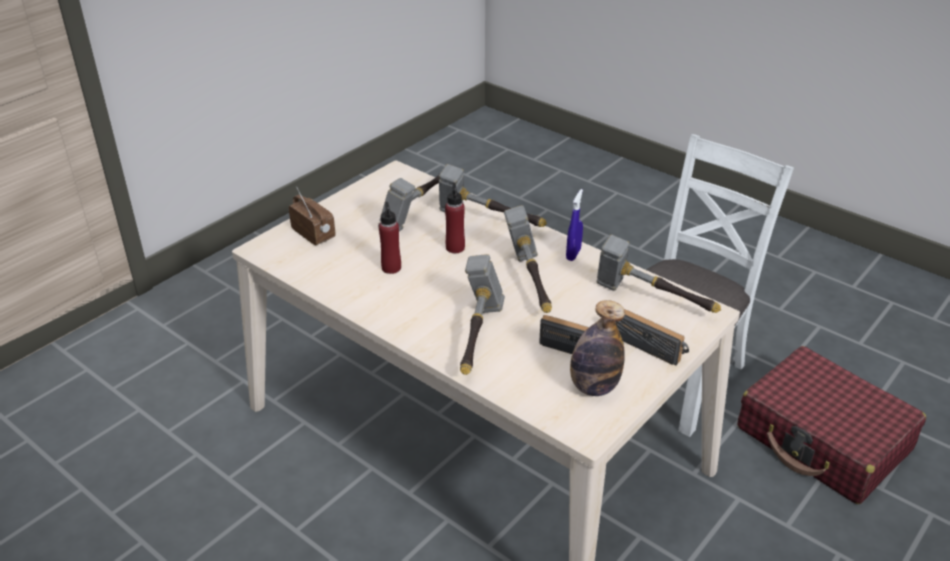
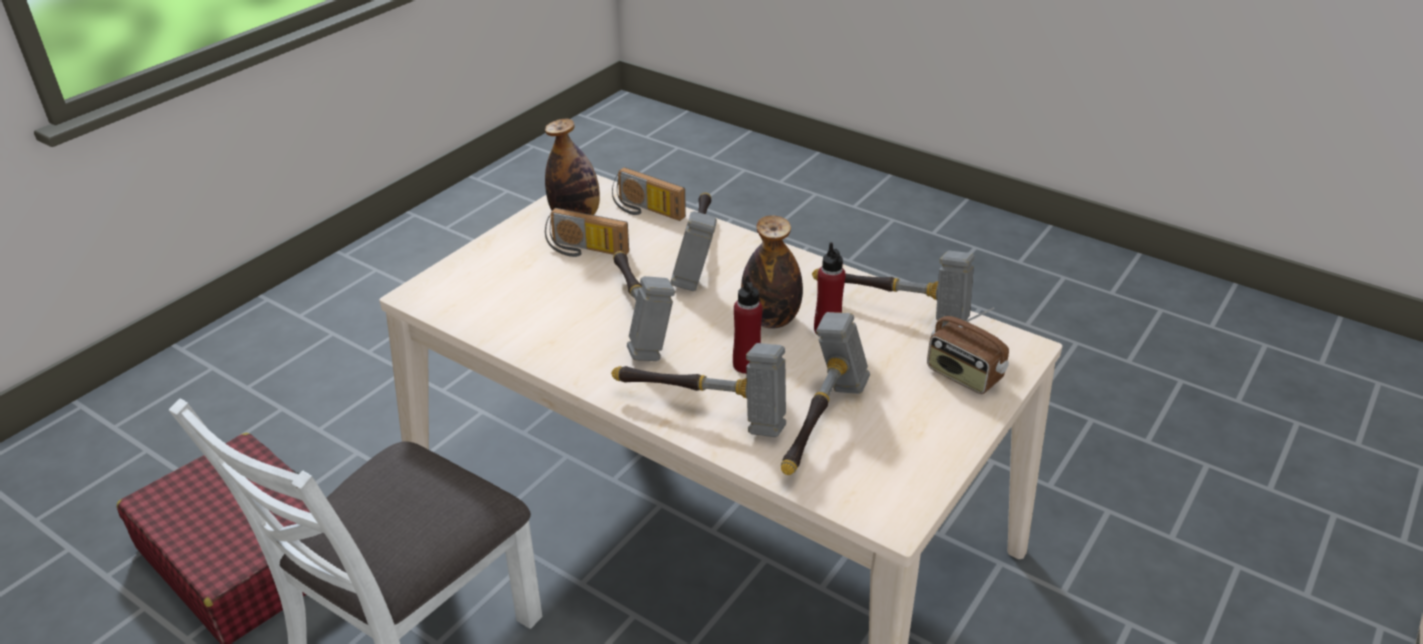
camera: 175 degrees right, 0 degrees up
(430, 277) = (770, 320): none -> bottle
(573, 254) = (574, 364): blue spray bottle -> none
(650, 301) = (486, 304): hammer -> hammer (894, 312)
(652, 346) = (502, 256): radio -> radio (645, 211)

